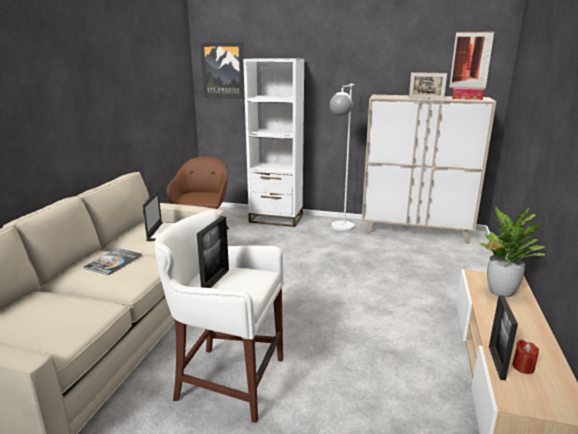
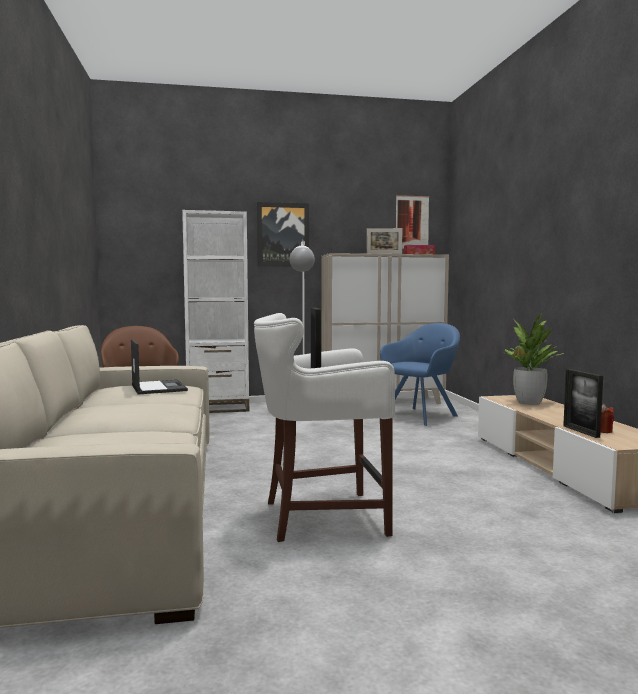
camera: 25 degrees left, 15 degrees down
(113, 262) = (124, 408): book -> none
(223, 70) = (140, 230): picture -> picture (283, 234)
(433, 258) = (421, 415): none -> blue armchair

